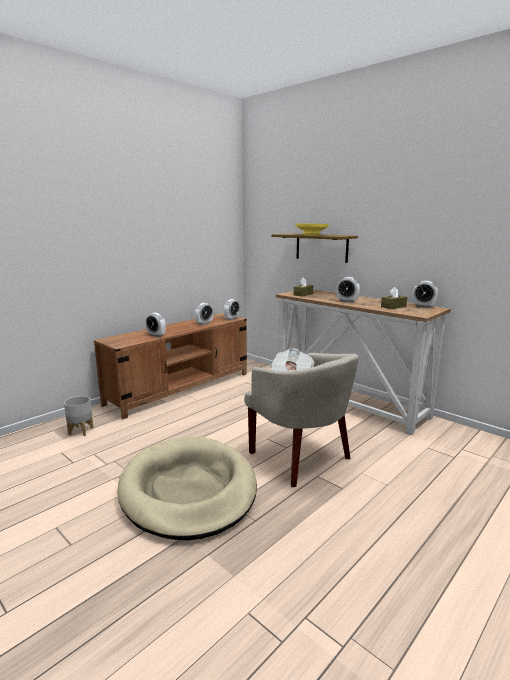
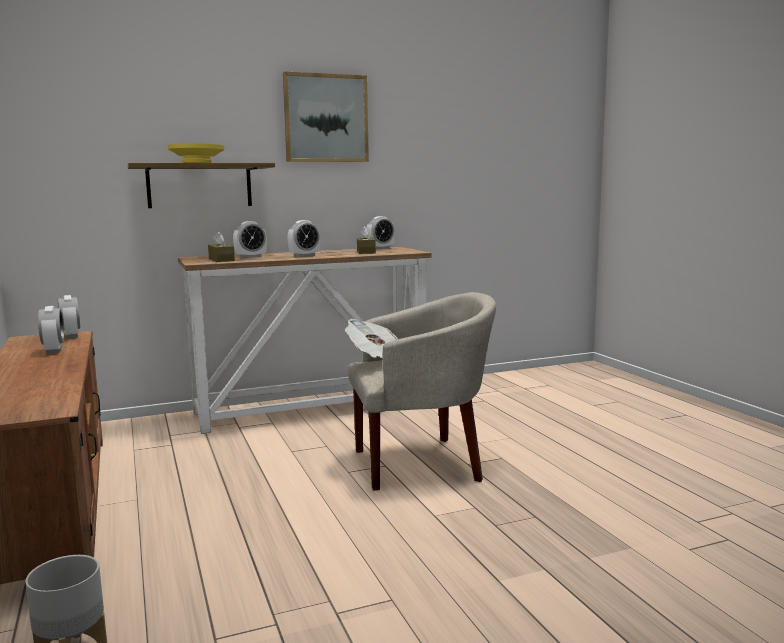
camera: 65 degrees left, 5 degrees down
(156, 335) = (52, 382): alarm clock -> alarm clock (251, 257)
(188, 490) = (436, 550): beige dog bed -> none
(403, 202) = (326, 118): none -> picture

